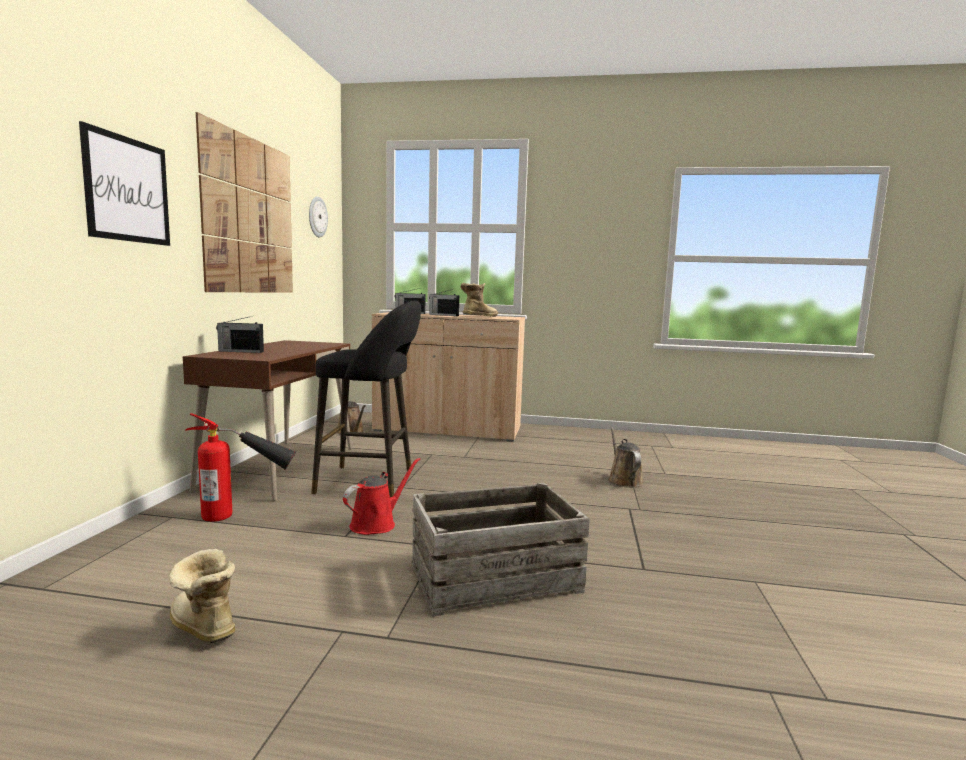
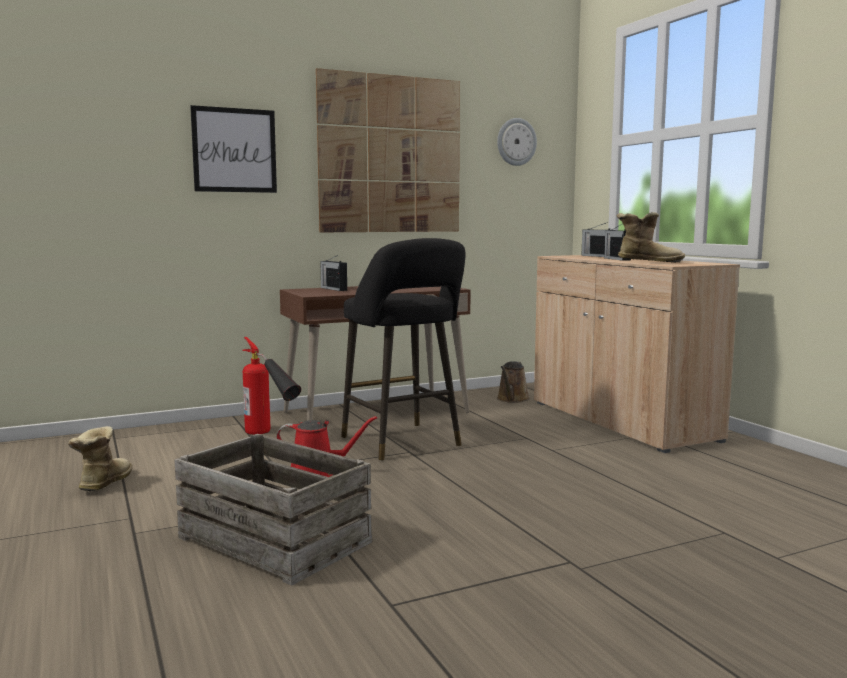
camera: 55 degrees right, 0 degrees up
(623, 480) = (672, 538): brown watering can -> none

